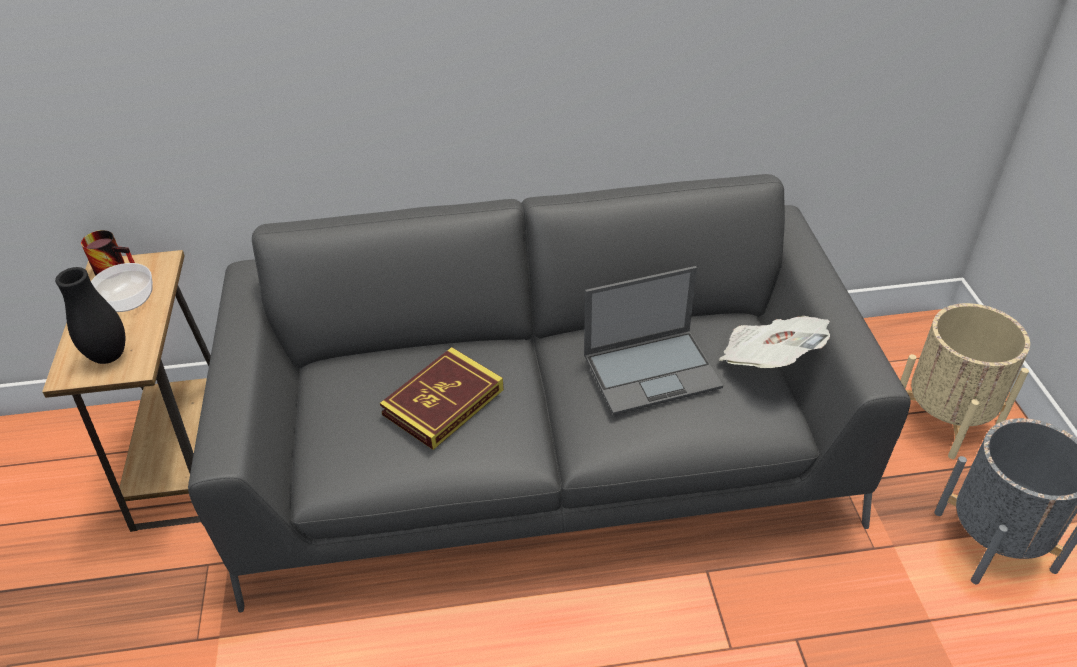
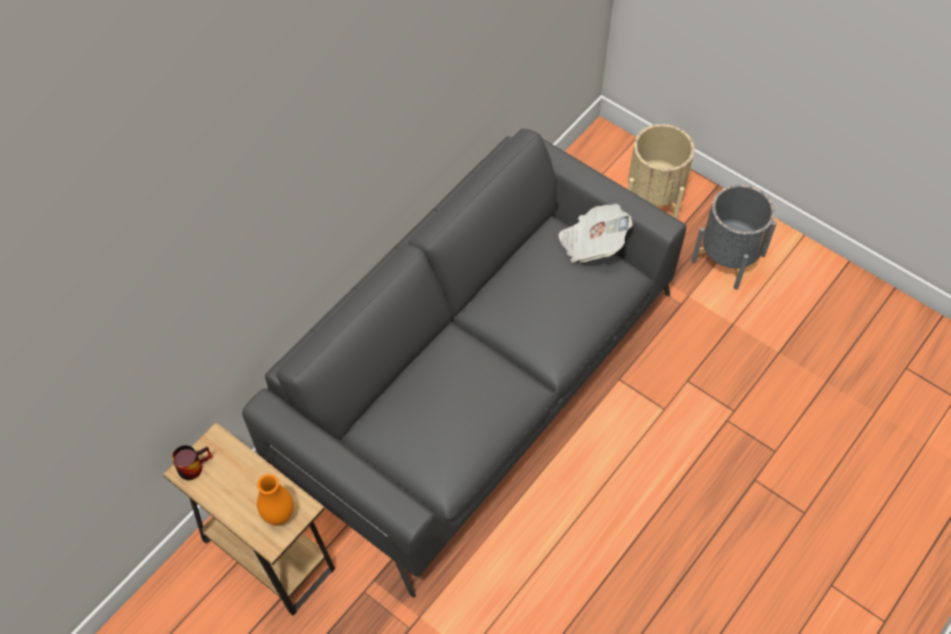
camera: 45 degrees left, 15 degrees up
(109, 356) = (278, 515): black vase -> orange vase
(127, 299) = (233, 477): bowl -> none
(443, 402) = (461, 394): book -> none
(653, 370) = (545, 293): laptop -> none

